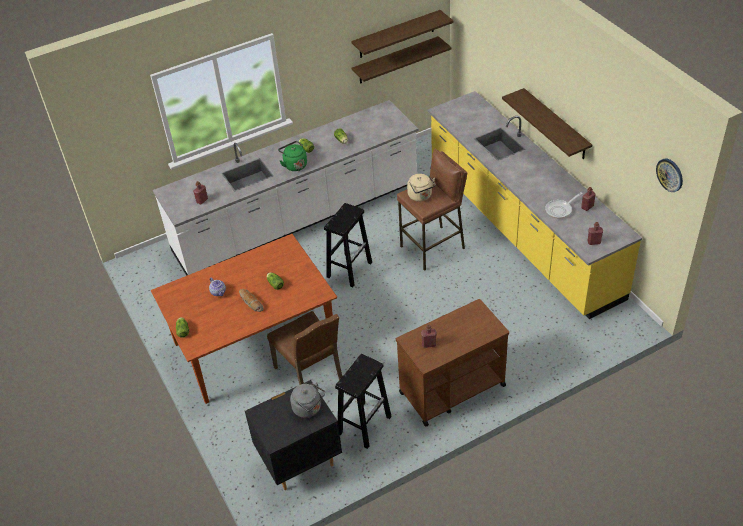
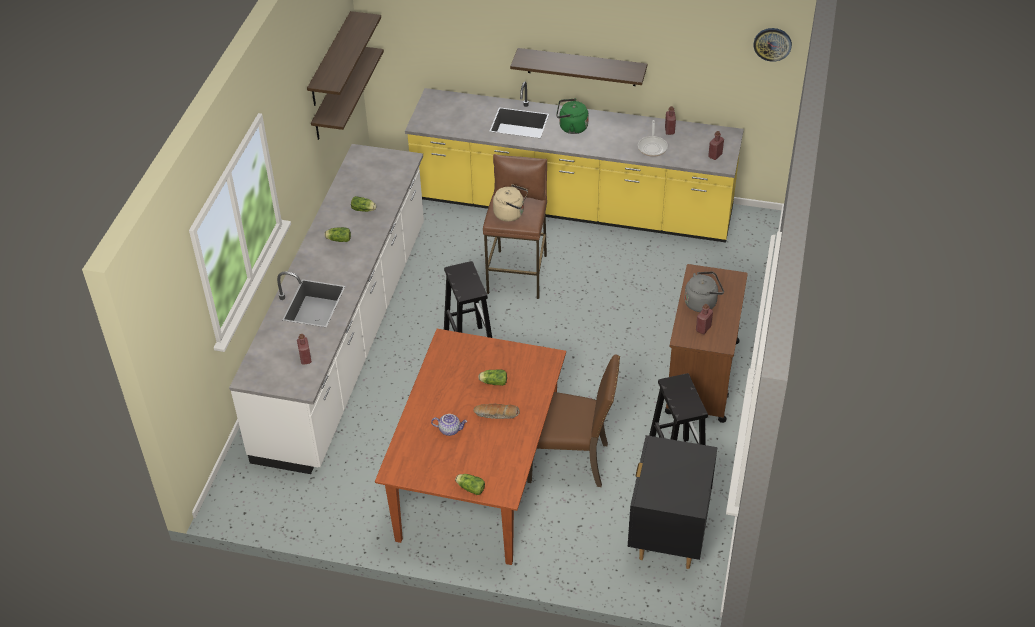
camera: 50 degrees left, 0 degrees up
(294, 165) = (351, 262): green kettle -> green kettle (571, 127)
(309, 409) = (681, 457): grey kettle -> grey kettle (702, 302)

